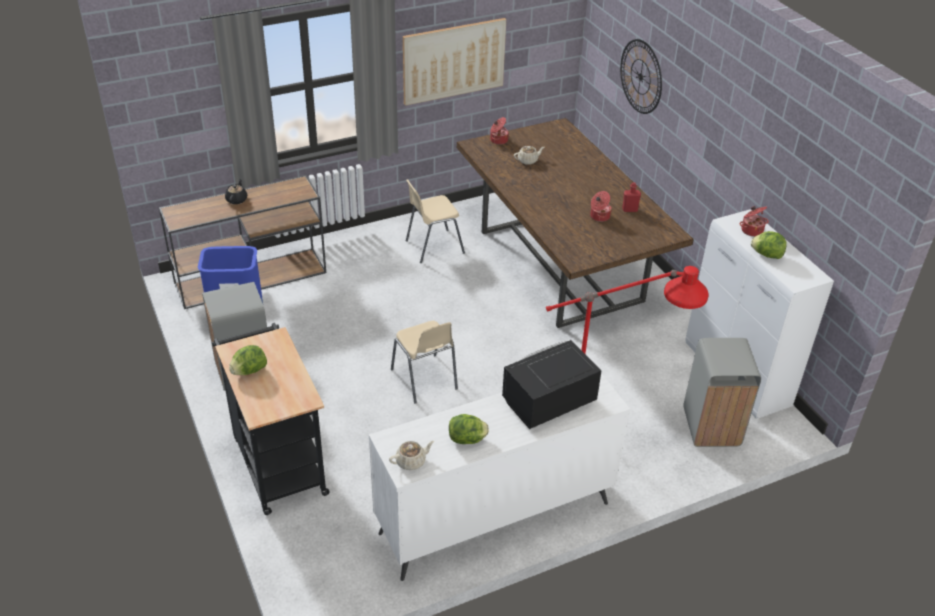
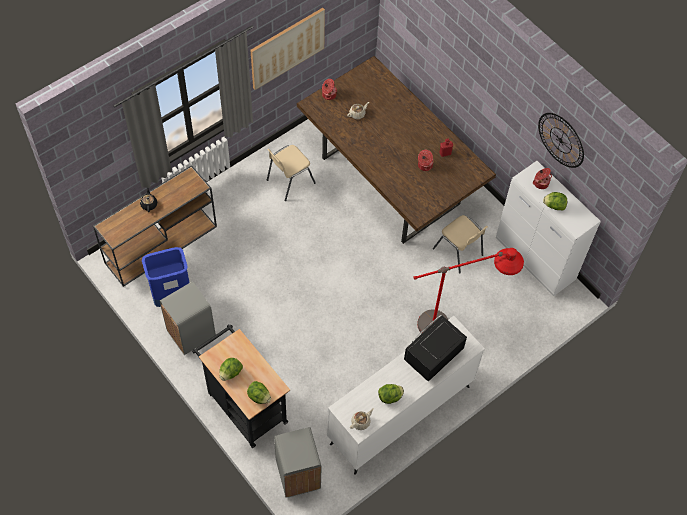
camera: 15 degrees left, 20 degrees up
(276, 405) = (259, 396): none -> lettuce
(425, 380) = (322, 313): beige chair -> beige chair (459, 252)
(640, 76) = (438, 43): wall clock -> wall clock (561, 140)
(710, 427) = (524, 309): grey trash can -> grey trash can (297, 475)

